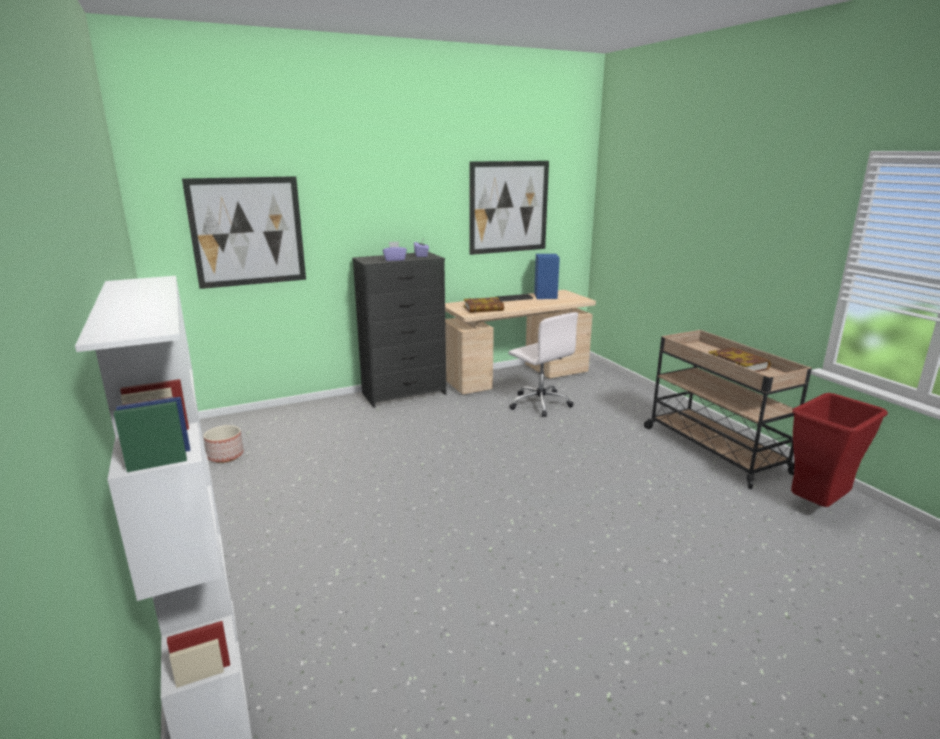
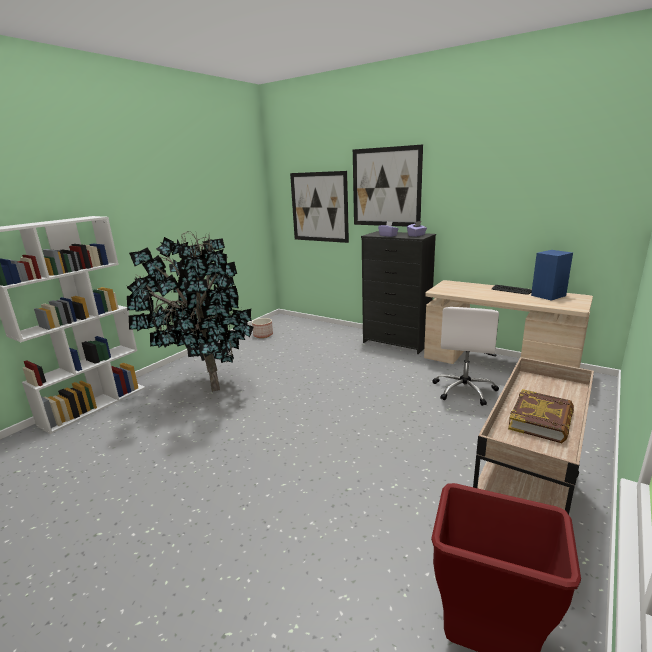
camera: 60 degrees right, 0 degrees up
(339, 544) = (205, 392): none -> potted plant
(483, 308) = (459, 290): book -> none
(509, 207) = (525, 199): picture -> picture (386, 187)

